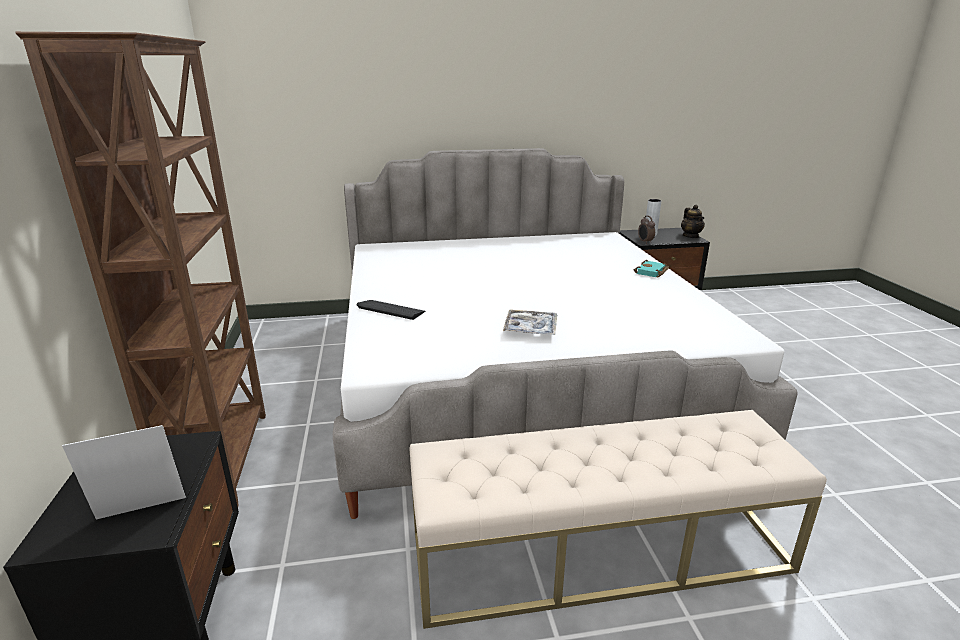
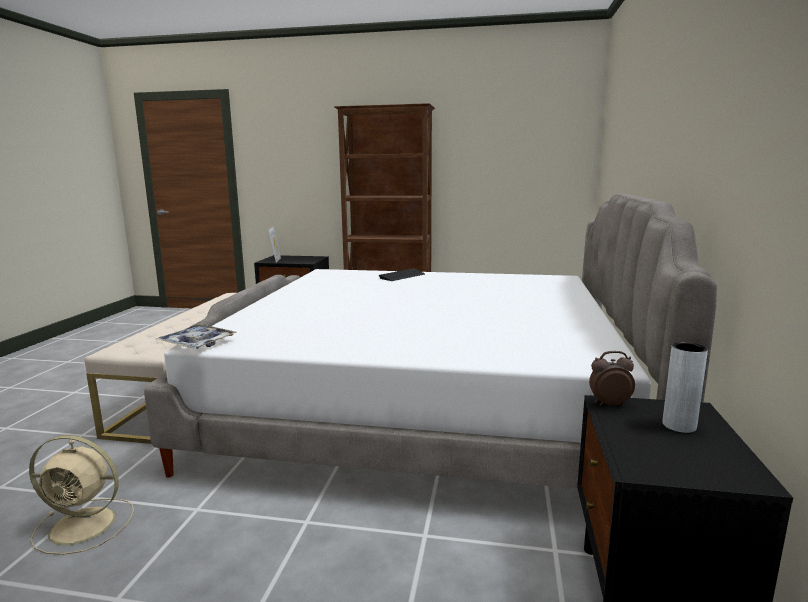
camera: 110 degrees right, 10 degrees down
(530, 328) = (328, 295): tray -> tray (197, 343)
(652, 272) = (409, 352): turquoise book -> none
(691, 236) = (672, 472): teapot -> none
(851, 475) = (85, 525): none -> beige fan

